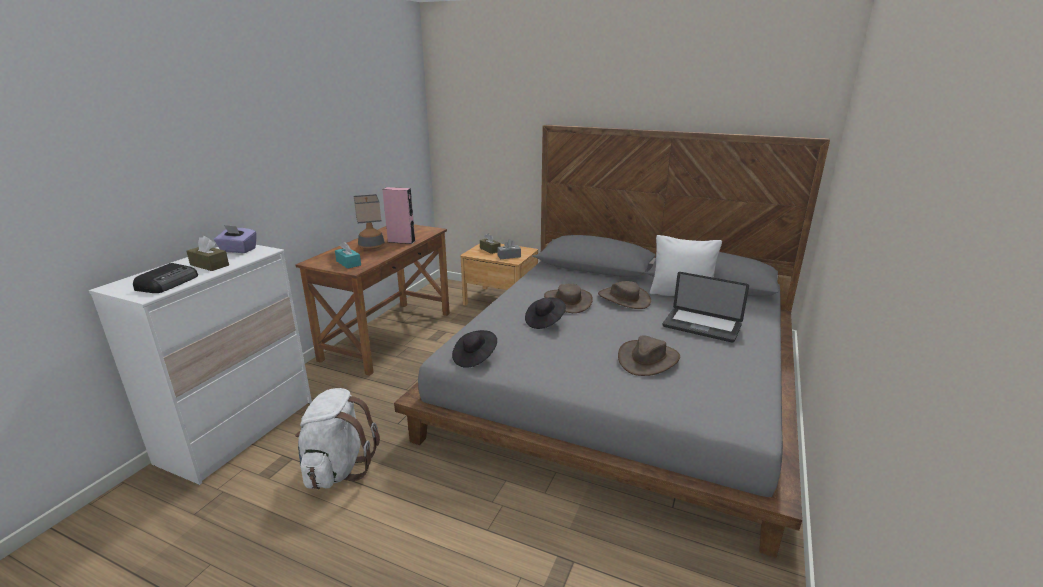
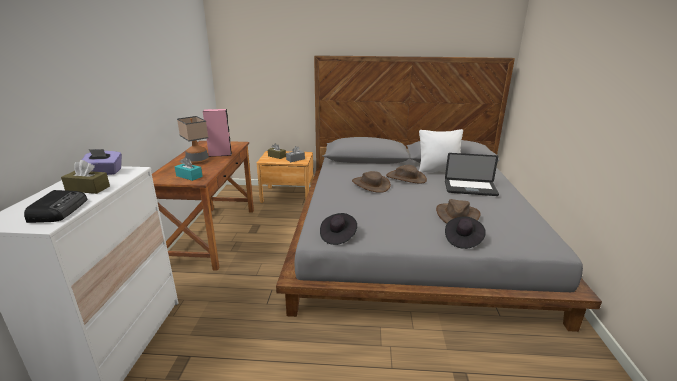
camera: 20 degrees left, 0 degrees up
(338, 468) = (238, 353): white backpack -> none
(544, 321) = (368, 201): black hat -> black hat (463, 239)

